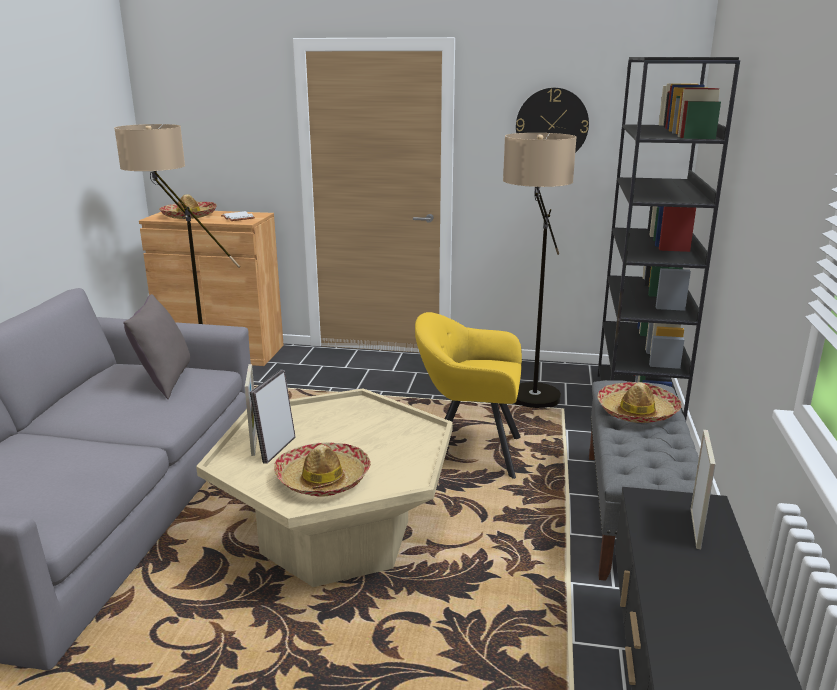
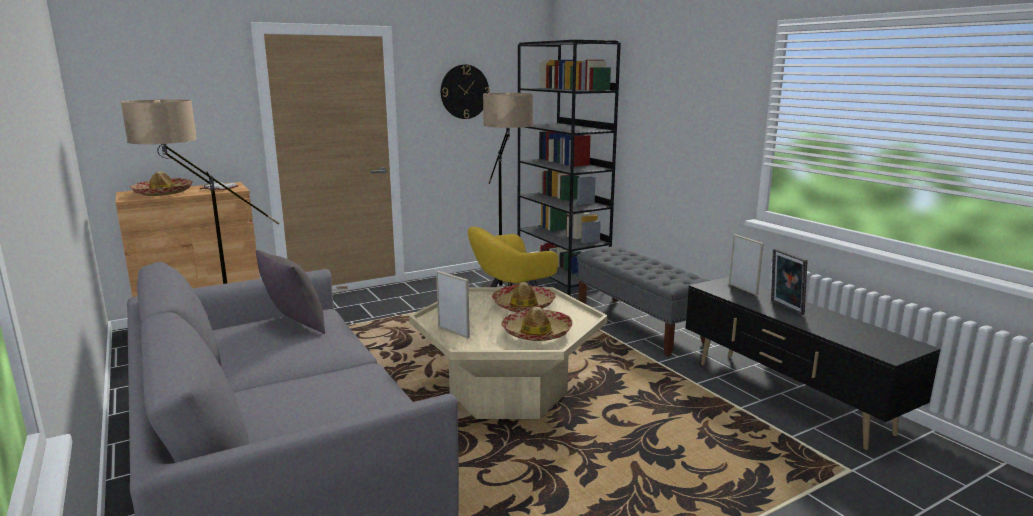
camera: 40 degrees left, 5 degrees down
(276, 449) = (476, 330): picture frame -> picture frame (785, 308)
(637, 412) = (628, 259): hat -> hat (523, 306)

